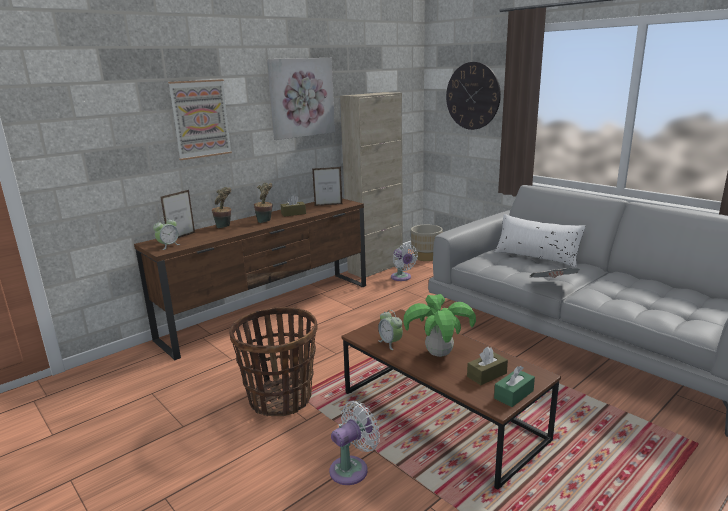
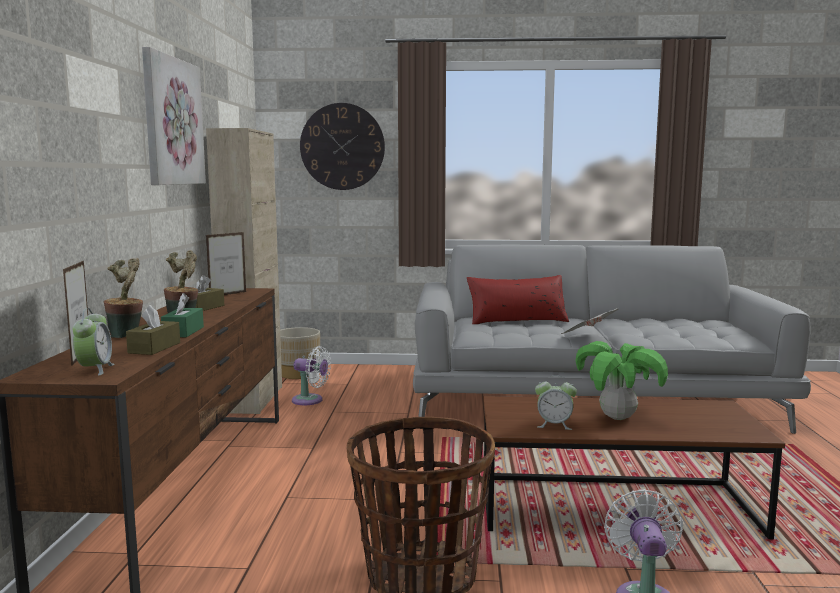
camera: 45 degrees left, 10 degrees down
(200, 119) = (75, 129): picture -> none
(486, 375) = (692, 418): brown tissue box -> brown tissue box (154, 348)
(513, 394) = (743, 423): green tissue box -> green tissue box (183, 332)
(536, 256) = (517, 321): white pillow -> red pillow

